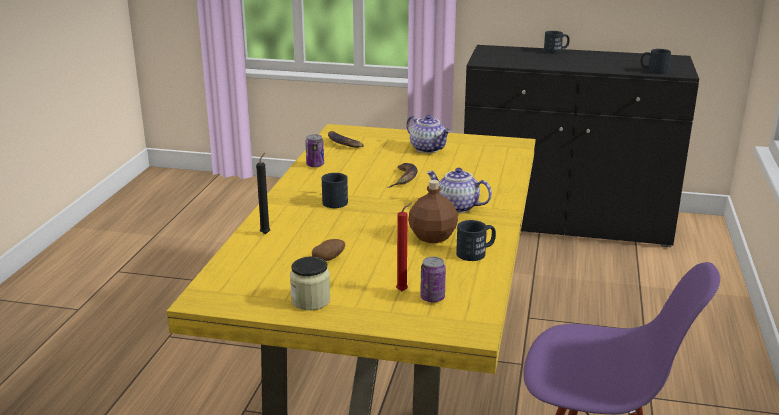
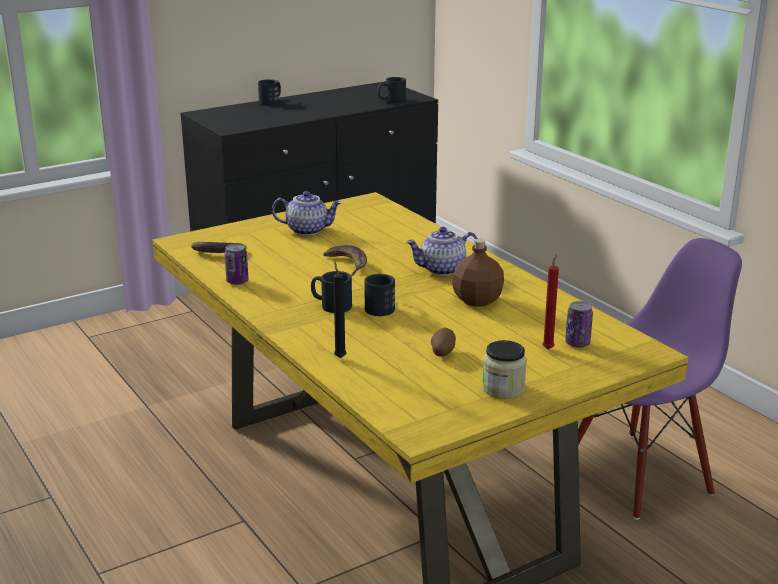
camera: 45 degrees left, 0 degrees up
(476, 252) = (532, 298): black mug -> black mug (381, 306)

